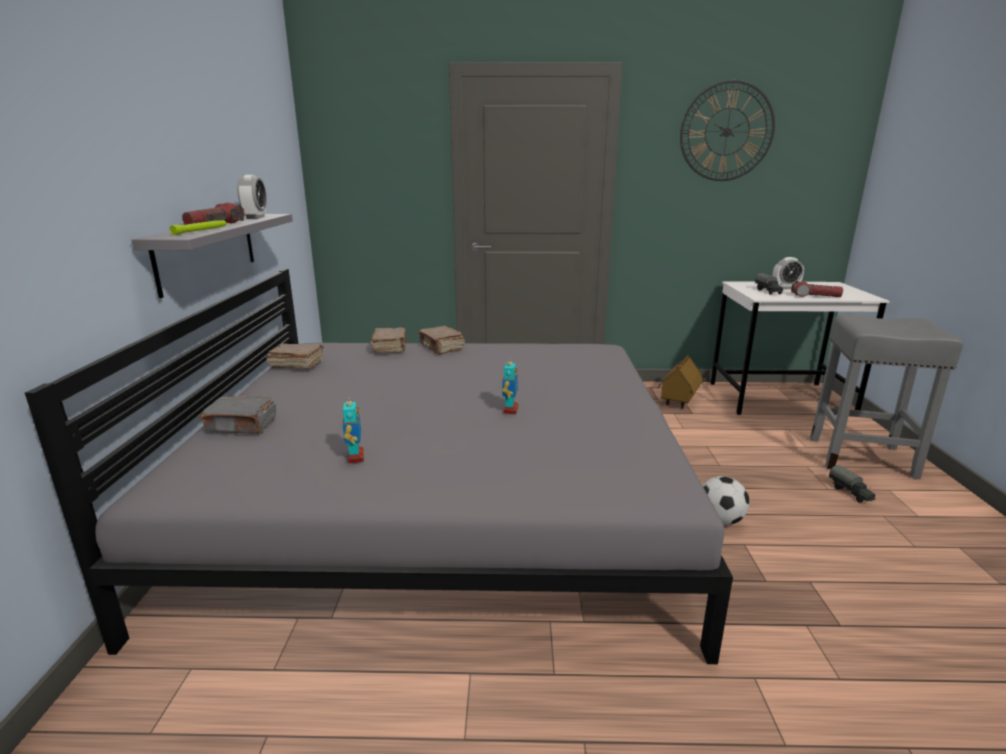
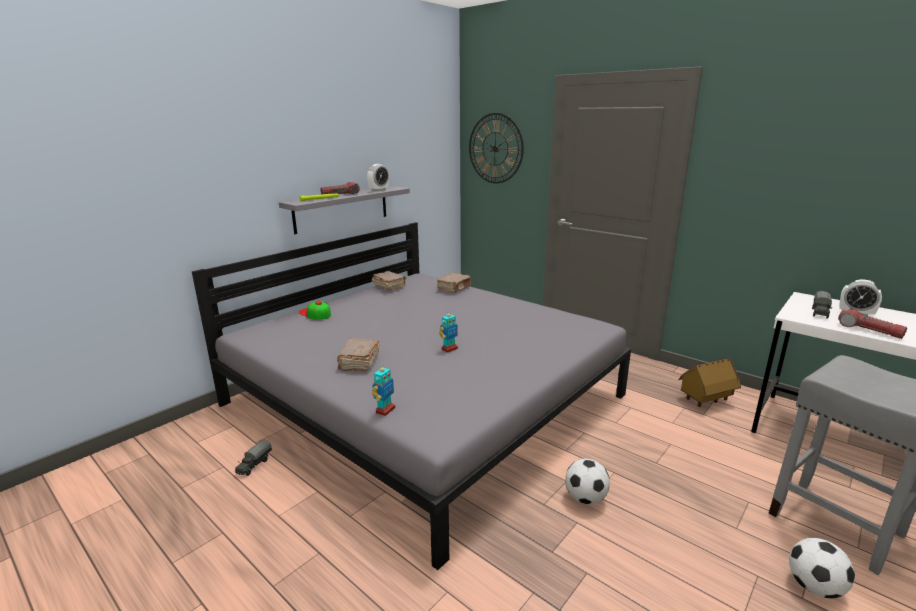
camera: 40 degrees right, 0 degrees up
(242, 426) = (315, 313): grey book -> cap
(355, 457) = (330, 346): toy robot -> toy robot (385, 410)
(441, 347) = (485, 296): brown book -> brown book (359, 362)
(727, 131) = (815, 133): wall clock -> wall clock (495, 148)
(850, 493) = (756, 542): toy truck -> toy truck (254, 465)
(912, 505) = (814, 587): none -> football

